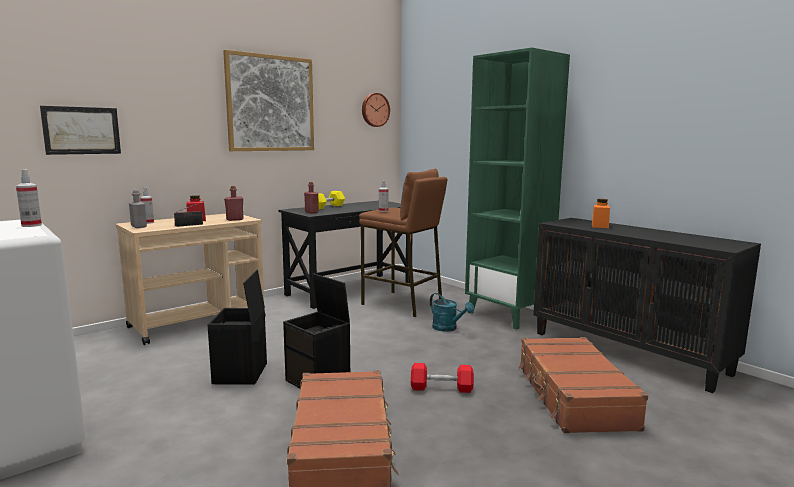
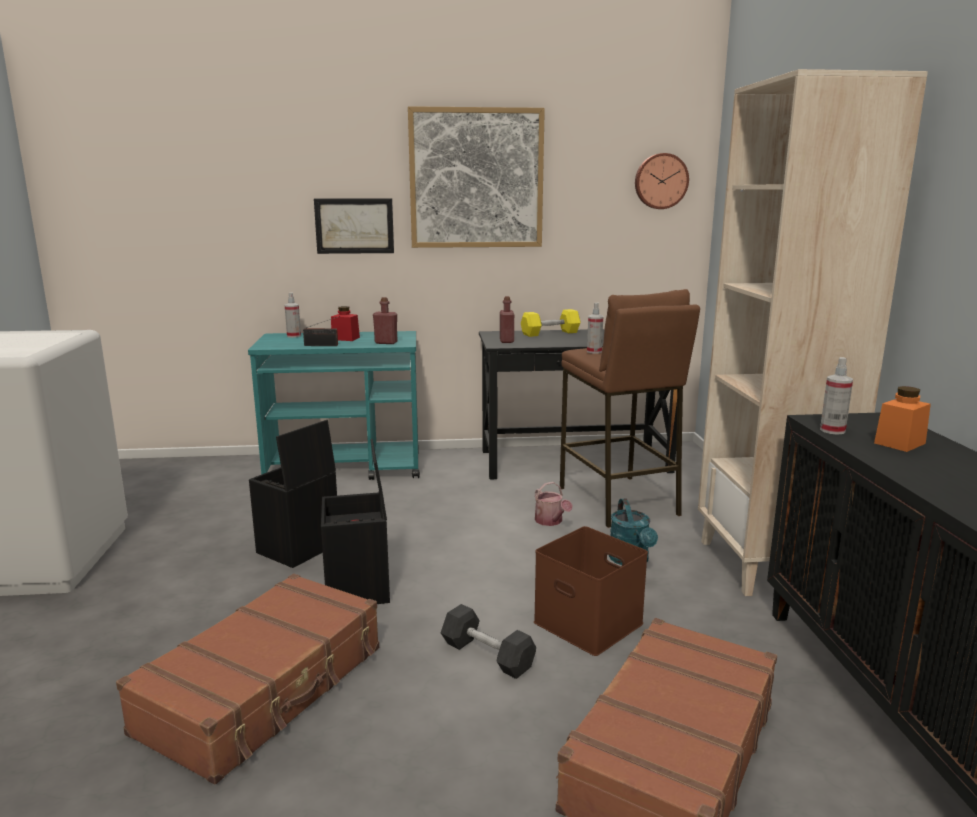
camera: 35 degrees right, 5 degrees up
(31, 225) = (58, 340): spray bottle -> spray bottle (832, 430)
(82, 130) = (232, 221): picture -> picture (354, 226)
(139, 226) = (272, 341): grey bottle -> none
(198, 322) = (346, 467): beige cart -> turquoise cart
(381, 321) = (550, 521): none -> watering can
(441, 388) = (487, 655): red dumbbell -> grey dumbbell
(468, 359) = (591, 623): none -> brown storage box
(508, 315) = (767, 565): green bookcase -> beige bookcase

